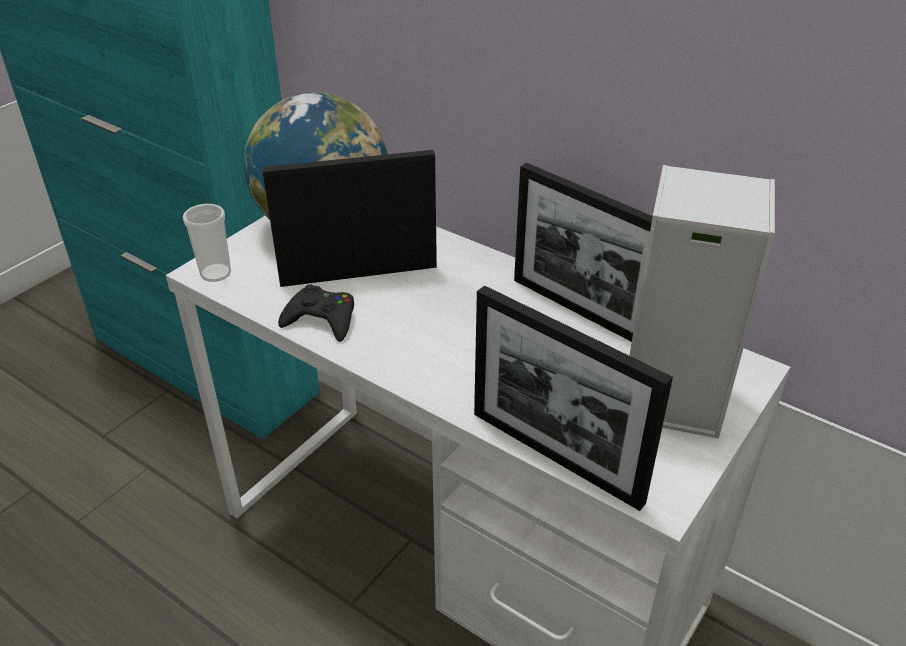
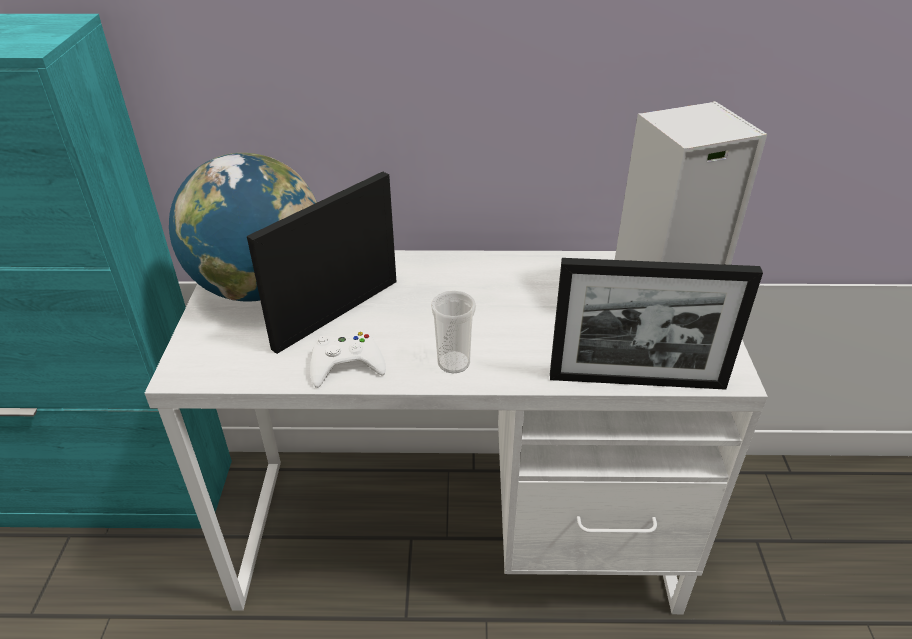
camera: 35 degrees left, 0 degrees up
(215, 273) = (198, 369): cup -> cup (453, 363)
(321, 319) = (346, 364): black game controller -> white game controller
(580, 311) = (539, 270): picture frame -> none

